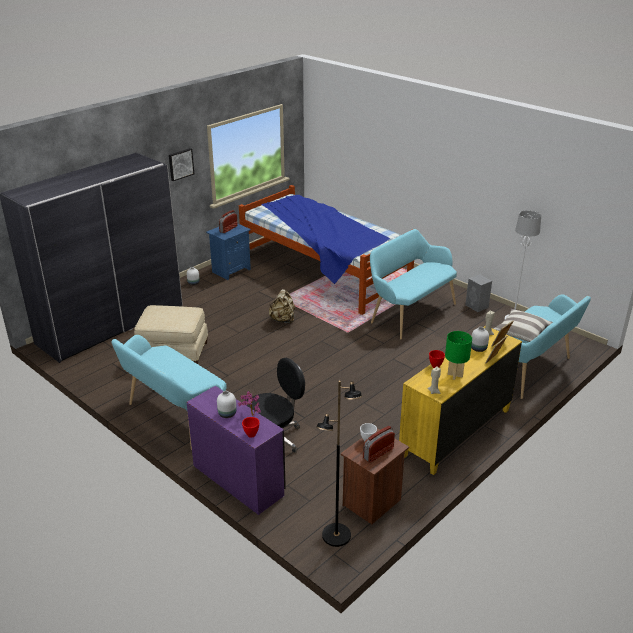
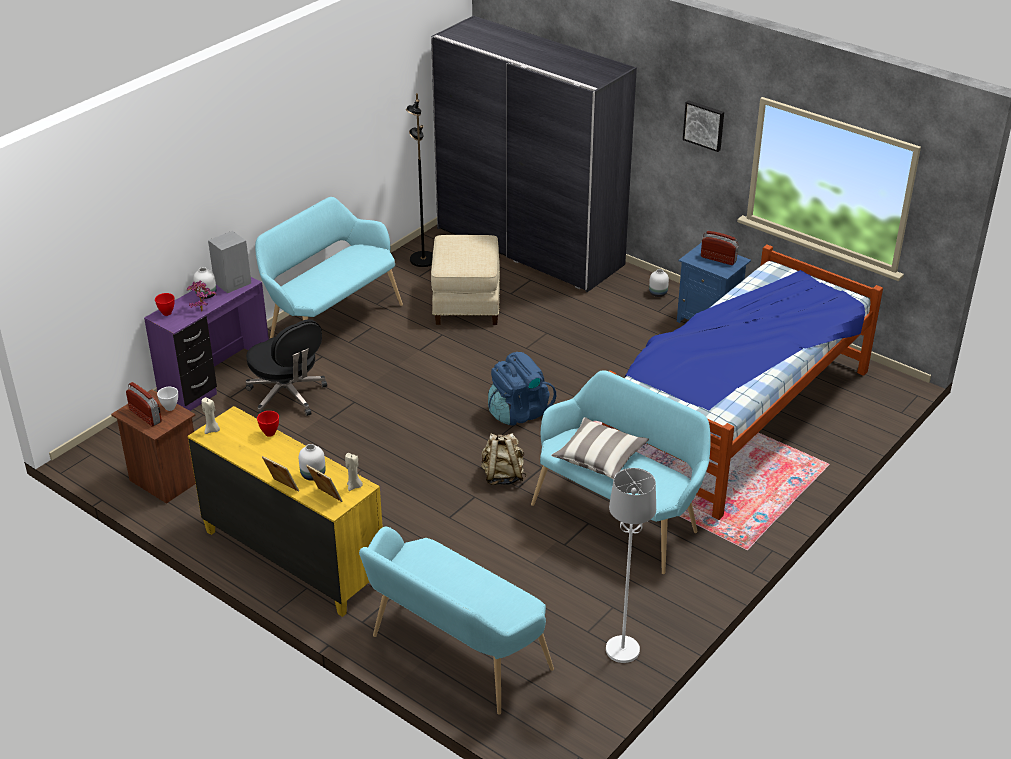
camera: 85 degrees right, 5 degrees up
(283, 320) = (568, 384): beige backpack -> beige backpack (502, 476)
(310, 339) = (518, 412): none -> blue backpack
(336, 536) = (117, 454): black floor lamp -> black floor lamp (422, 260)
(455, 375) = (246, 449): green table lamp -> none
(477, 306) = (663, 603): grey speaker -> grey speaker (232, 283)
(522, 333) = (441, 575): pillow -> pillow (599, 458)

